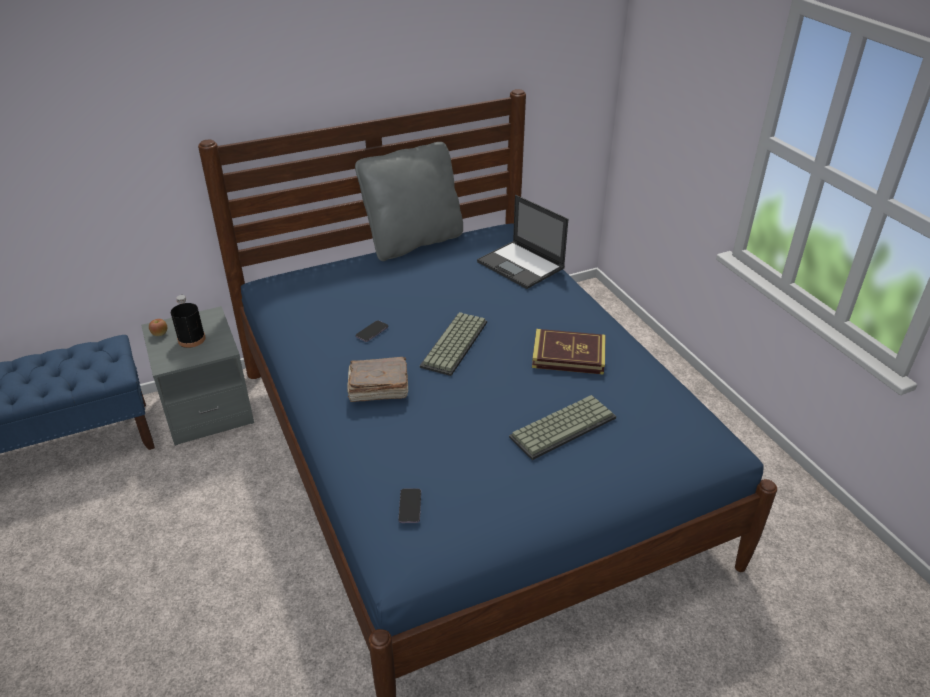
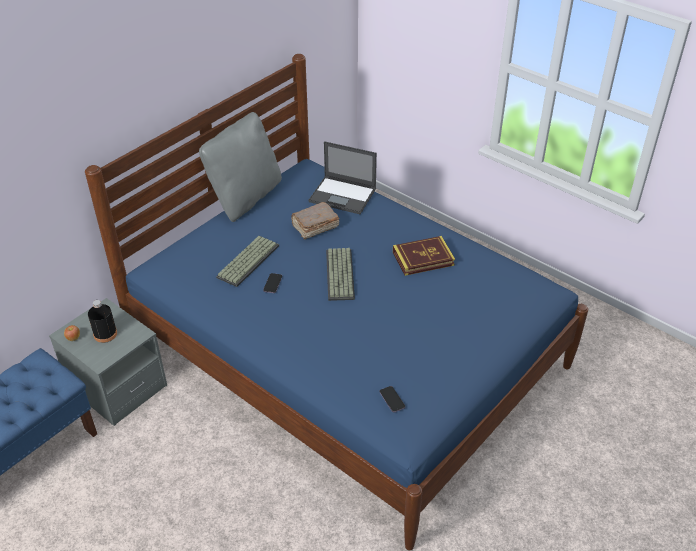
camera: 25 degrees left, 5 degrees up
(378, 389) = (310, 326): brown book -> brown book (314, 227)
(562, 426) = (451, 311): keyboard -> keyboard (247, 260)

